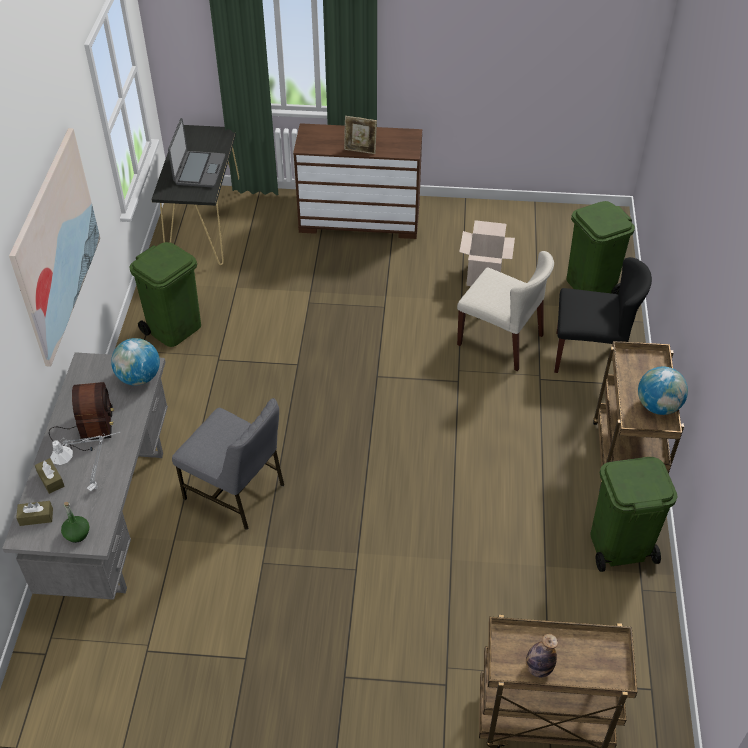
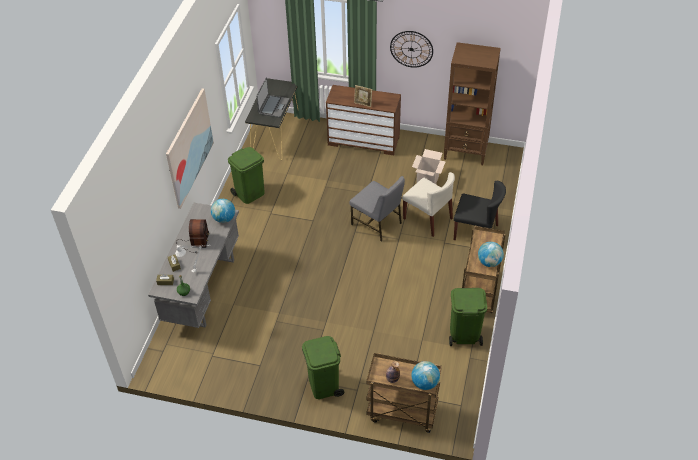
camera: 10 degrees right, 0 degrees up
(236, 491) = (269, 284): grey chair -> grey chair (377, 224)
(438, 44) = (411, 49): none -> wall clock
(537, 223) = (466, 152): none -> brown bookcase
(591, 286) = (487, 193): green trash can -> green trash can (324, 385)
(605, 668) = (425, 383): none -> globe

